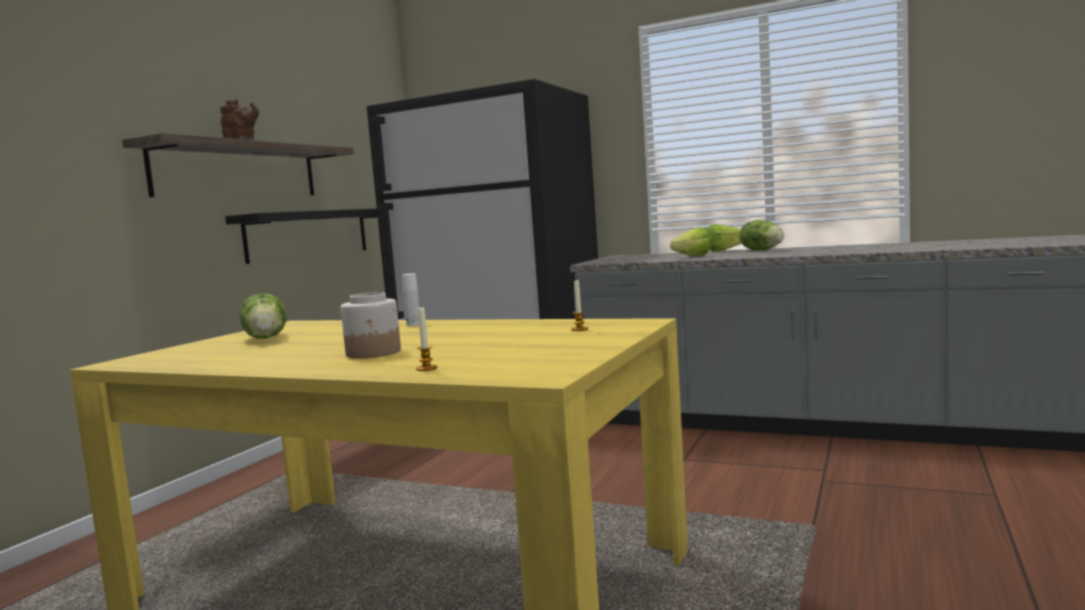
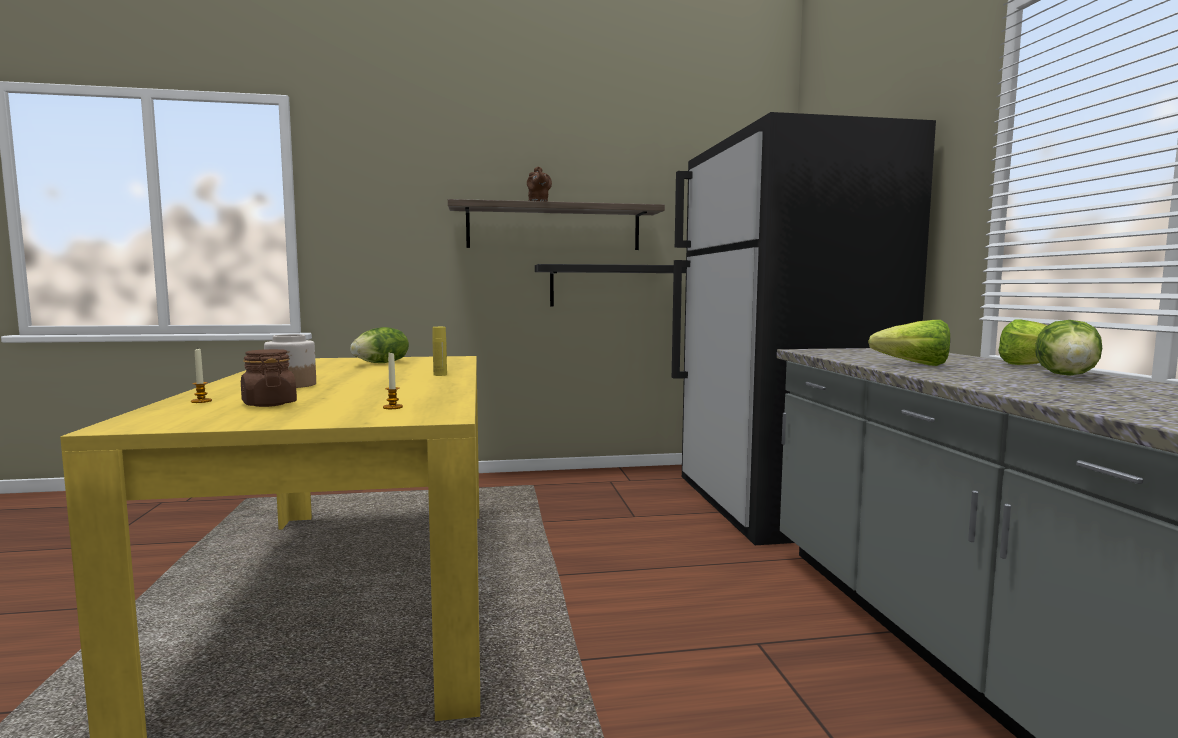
camera: 55 degrees right, 0 degrees up
(413, 325) = (440, 375): white bottle -> yellow bottle
(493, 352) = (269, 404): none -> brown jar

